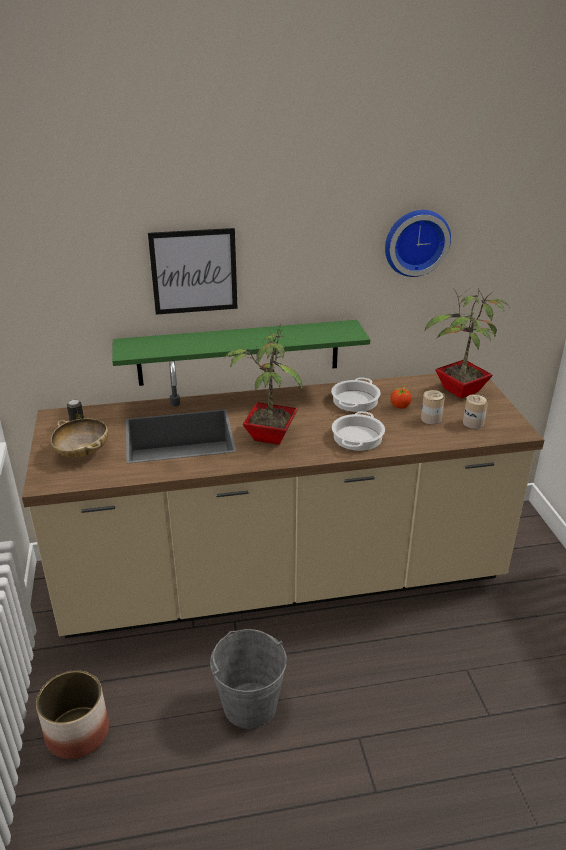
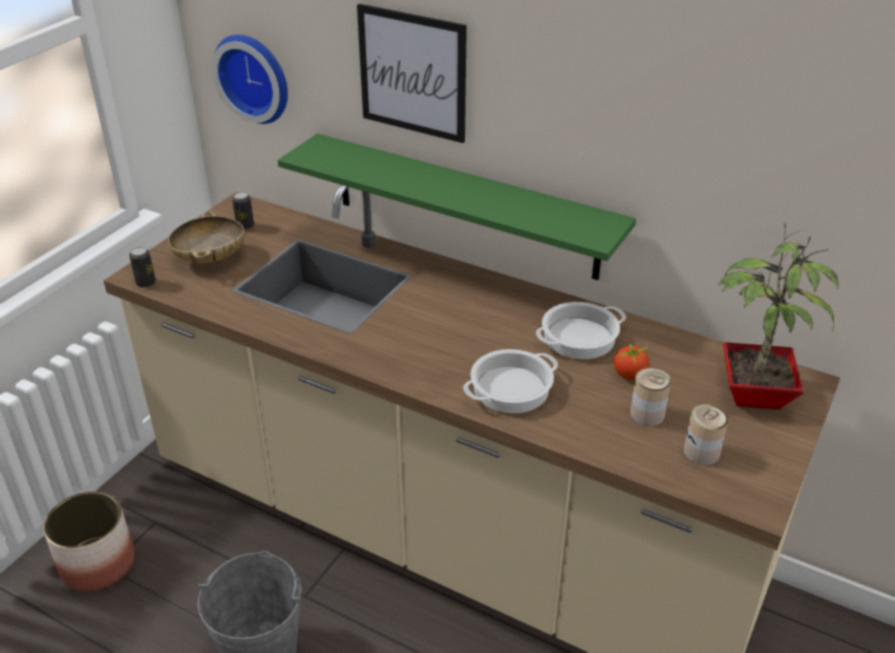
camera: 40 degrees right, 5 degrees up
(58, 484) = (146, 283): none -> can
(268, 436) = (410, 332): potted plant -> none
(415, 241) = (745, 122): wall clock -> wall clock (255, 77)

